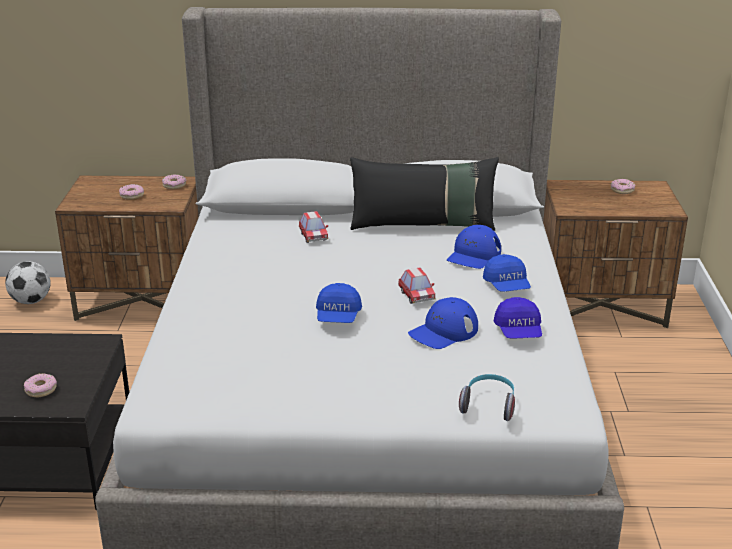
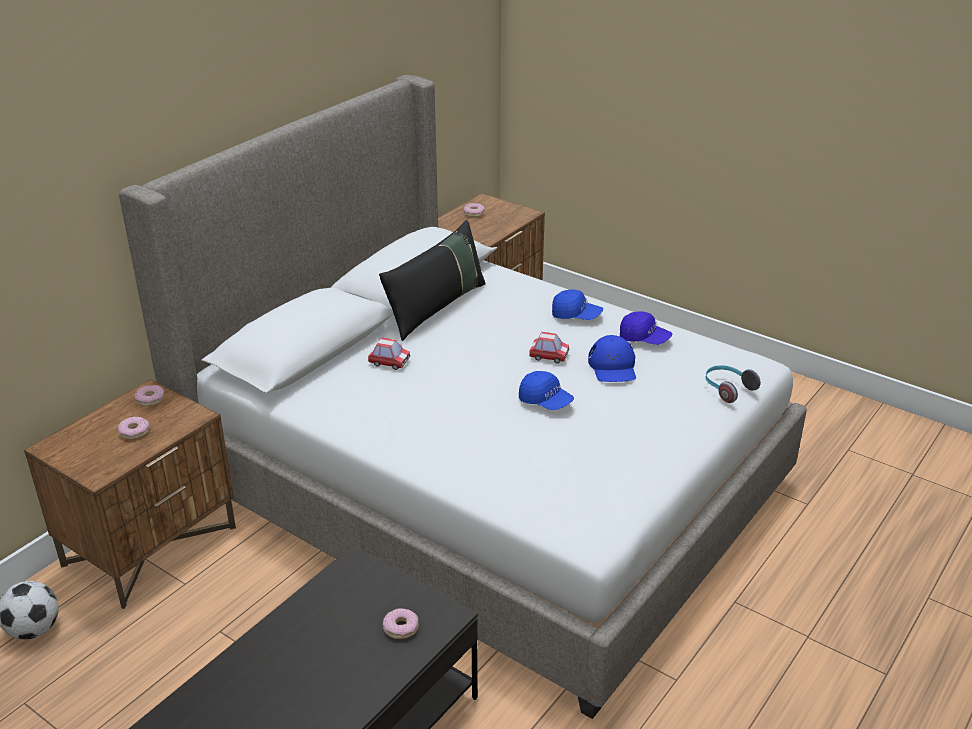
camera: 55 degrees left, 5 degrees up
(473, 255) = (513, 308): blue cap -> none

